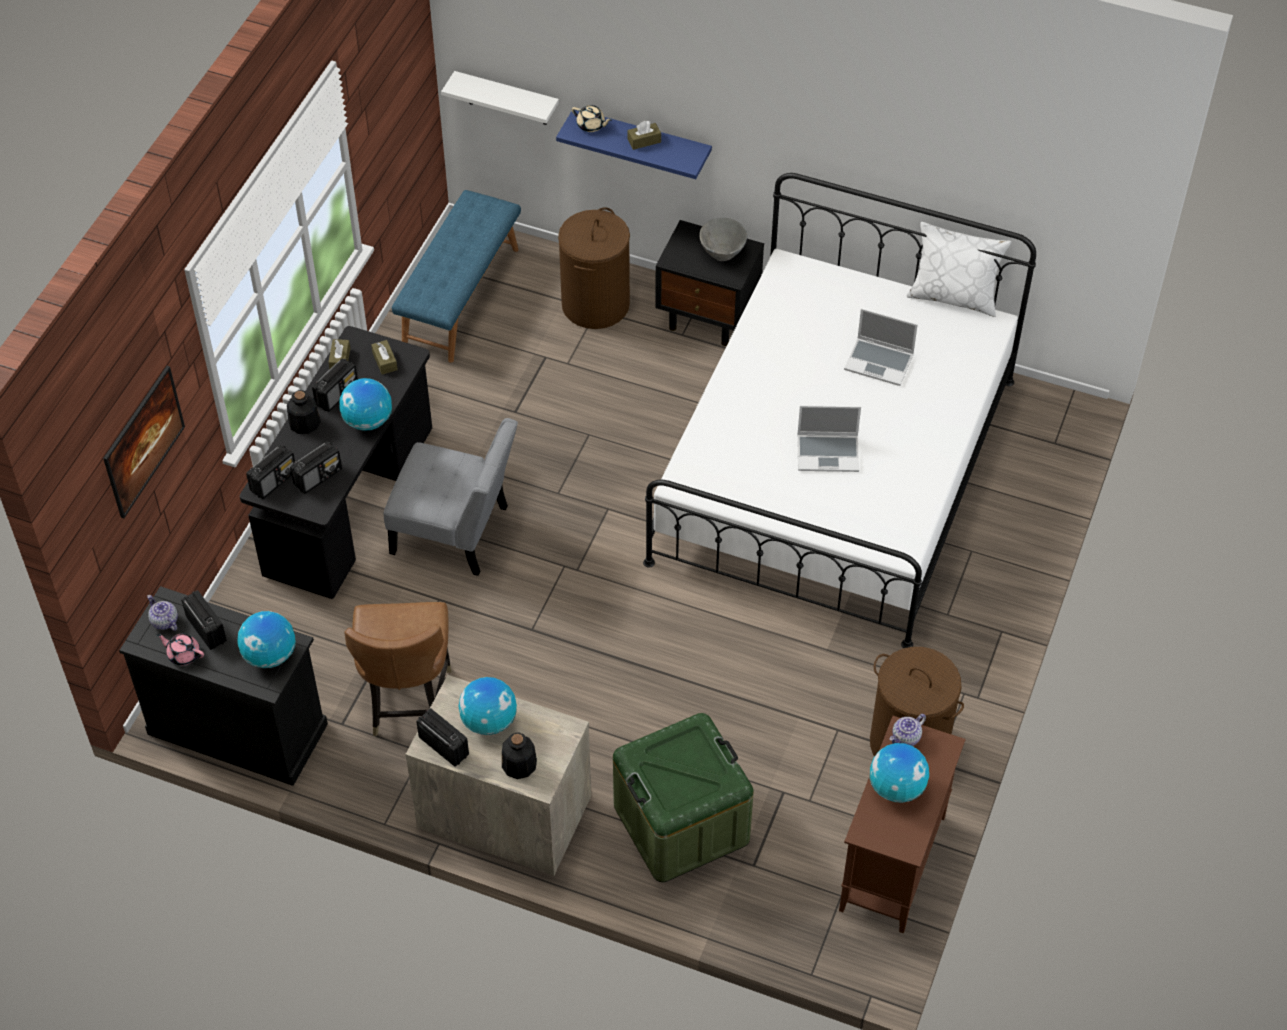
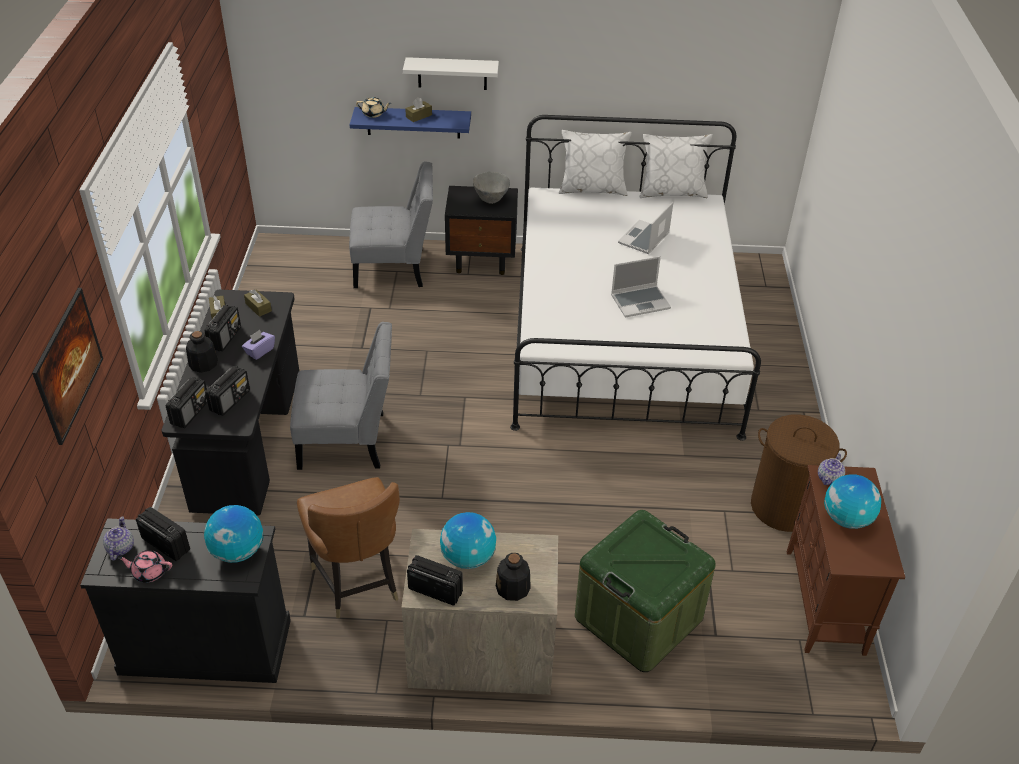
camera: 20 degrees left, 10 degrees down
(164, 621) = (120, 548): teapot -> teapot turned 60 degrees clockwise
(367, 421) = (259, 351): globe -> purple tissue box
(460, 296) = (287, 282): blue bench -> none
(507, 99) = (298, 113): white shelf -> white shelf (452, 73)
(596, 305) = (394, 268): brown laundry basket -> grey chair
(853, 268) = (592, 188): none -> white pillow
(880, 362) = (644, 239): laptop -> laptop turned 120 degrees clockwise

